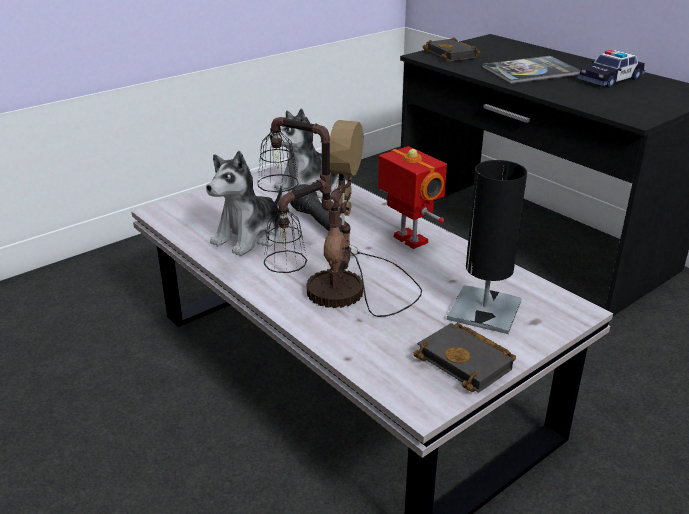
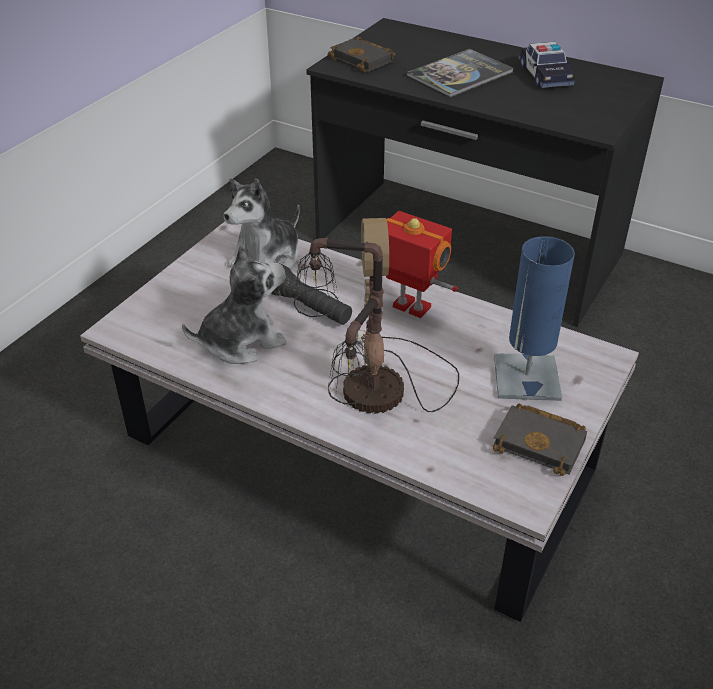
camera: 20 degrees left, 10 degrees up
(249, 237) = (241, 342): plush toy -> plush toy turned 135 degrees counterclockwise
(484, 310) = (526, 378): black table lamp -> blue table lamp
(610, 80) = (544, 75): toy car -> toy car turned 45 degrees counterclockwise

